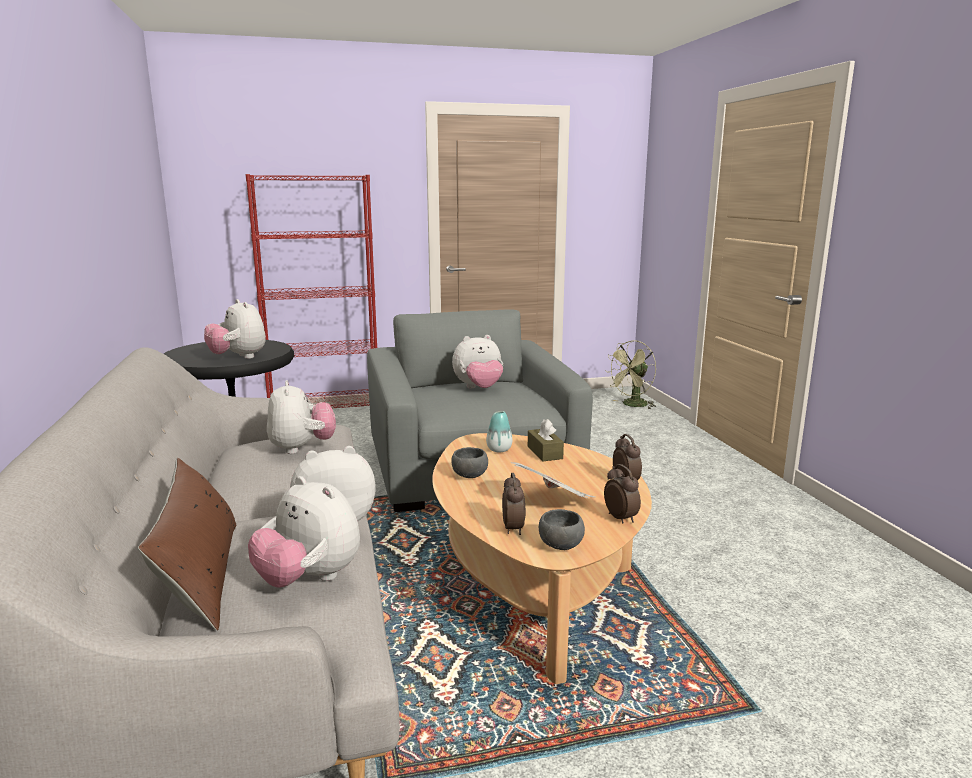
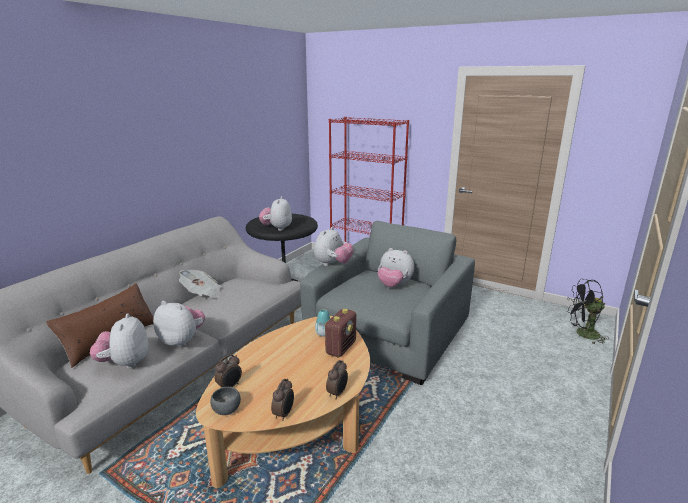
camera: 45 degrees right, 5 degrees up
(302, 448) = (247, 291): plush toy -> plush toy (333, 264)
(468, 475) = (278, 342): grey bowl -> none
(544, 452) = (341, 348): brown tissue box -> radio
(553, 502) = (277, 382): newspaper -> newspaper (202, 293)
(632, 405) = (582, 334): green fan -> black fan

